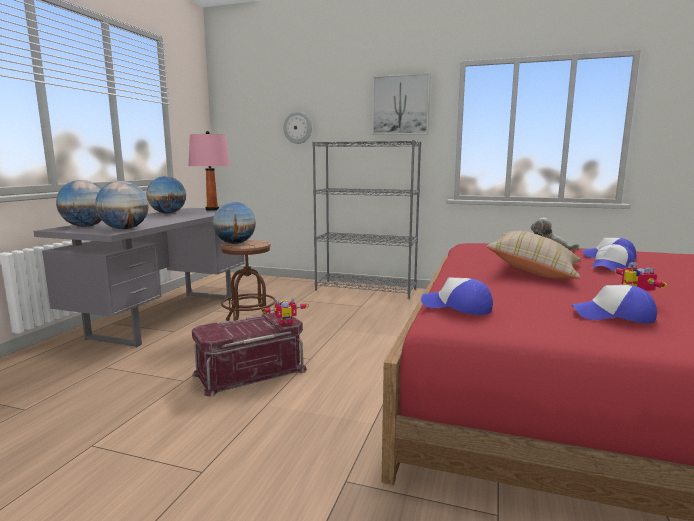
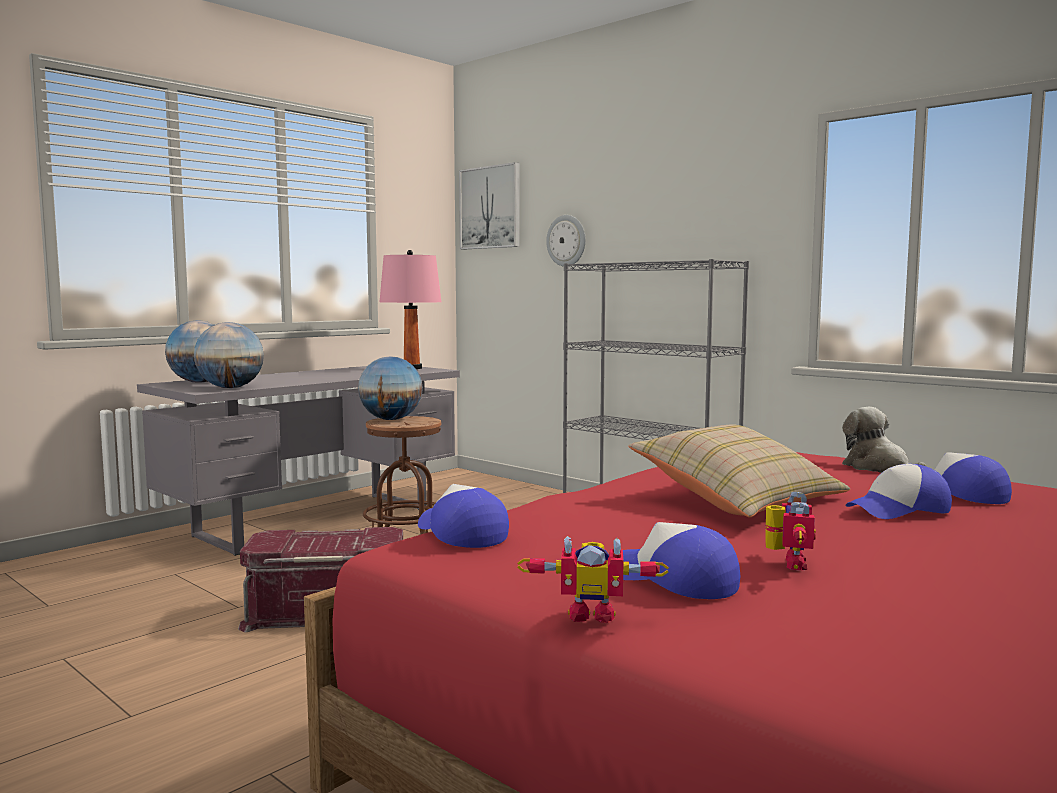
camera: 25 degrees right, 5 degrees down
(167, 213) = (340, 370): globe -> none
(285, 323) = (374, 543): toy robot -> toy robot (591, 614)
(400, 105) = (719, 197): picture -> picture (490, 207)

